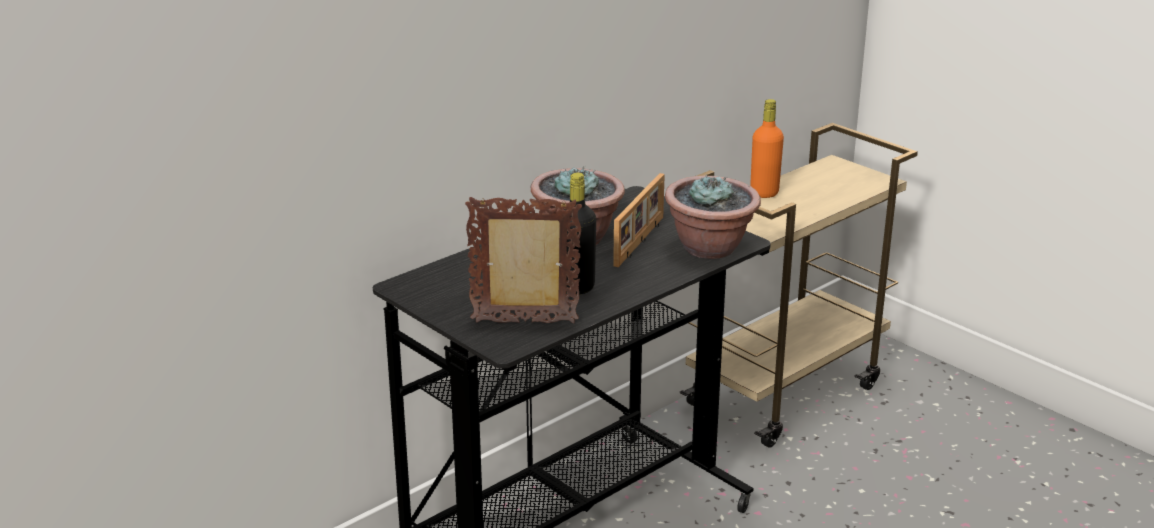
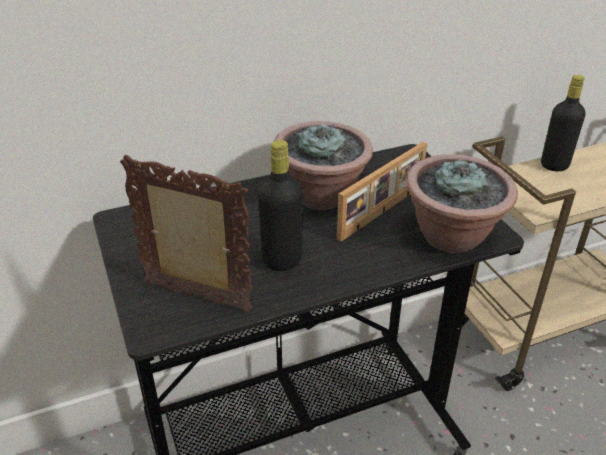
camera: 20 degrees right, 10 degrees up
(764, 193) = (554, 165): orange bottle -> black bottle

